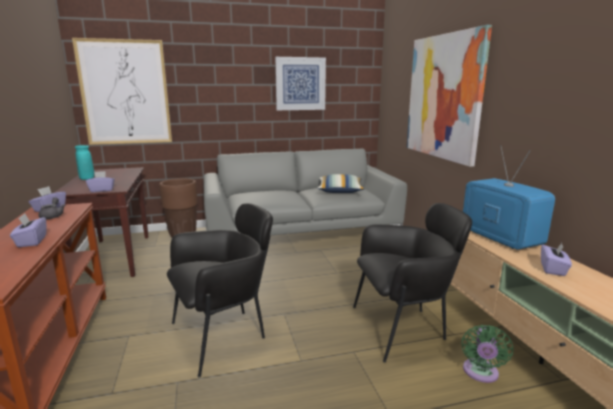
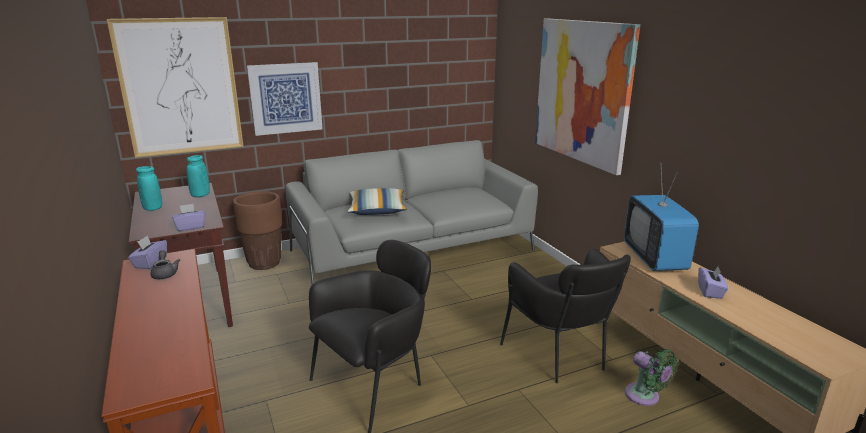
camera: 10 degrees left, 5 degrees up
(31, 241) = (175, 313): purple tissue box -> none
(128, 173) = (200, 195): none -> turquoise vase
(300, 84) = (401, 64): picture -> picture (285, 98)
(340, 191) = (460, 198): pillow -> pillow (377, 210)
(404, 327) = (562, 357): black armchair -> black armchair turned 90 degrees clockwise
(480, 373) = (645, 397): green fan -> green fan turned 45 degrees counterclockwise
(499, 239) = (654, 258): television -> television turned 150 degrees counterclockwise

